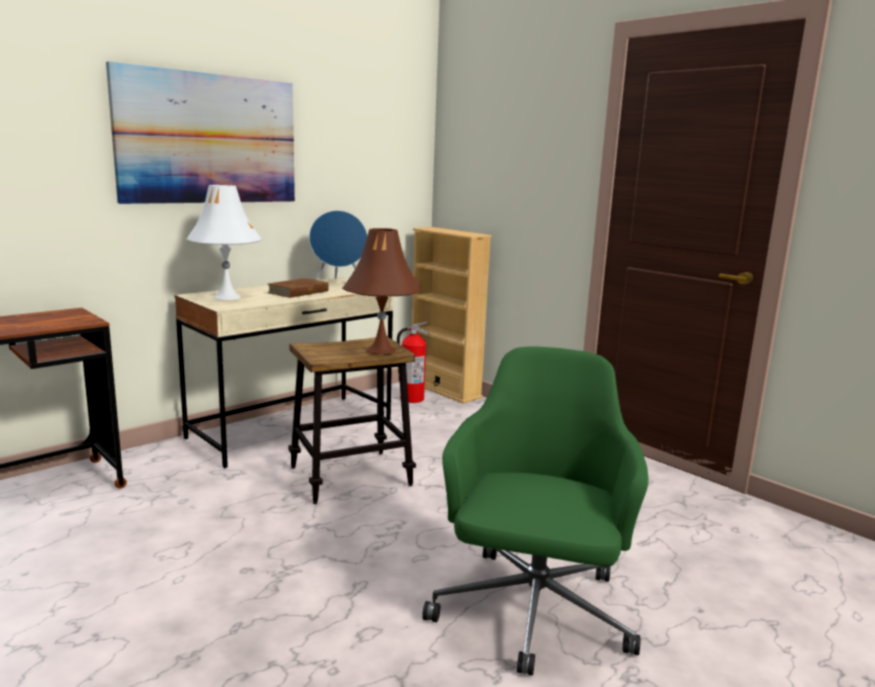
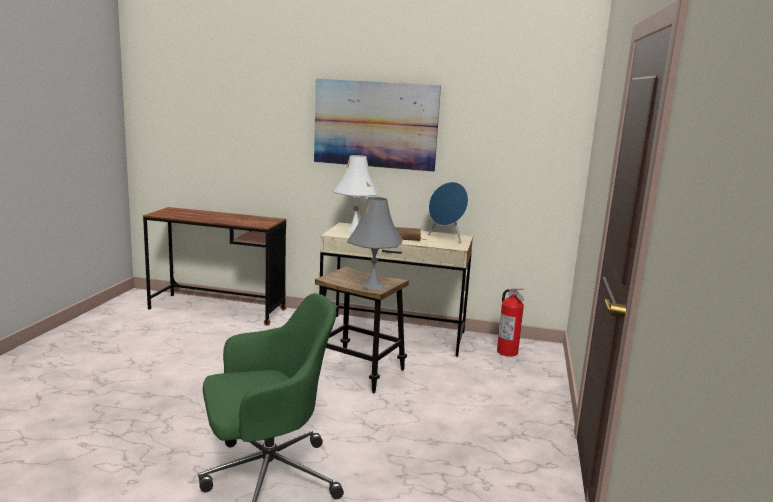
camera: 55 degrees right, 0 degrees up
(381, 350) = (372, 286): brown table lamp -> grey table lamp
(444, 390) = (548, 357): beige bookcase -> none

